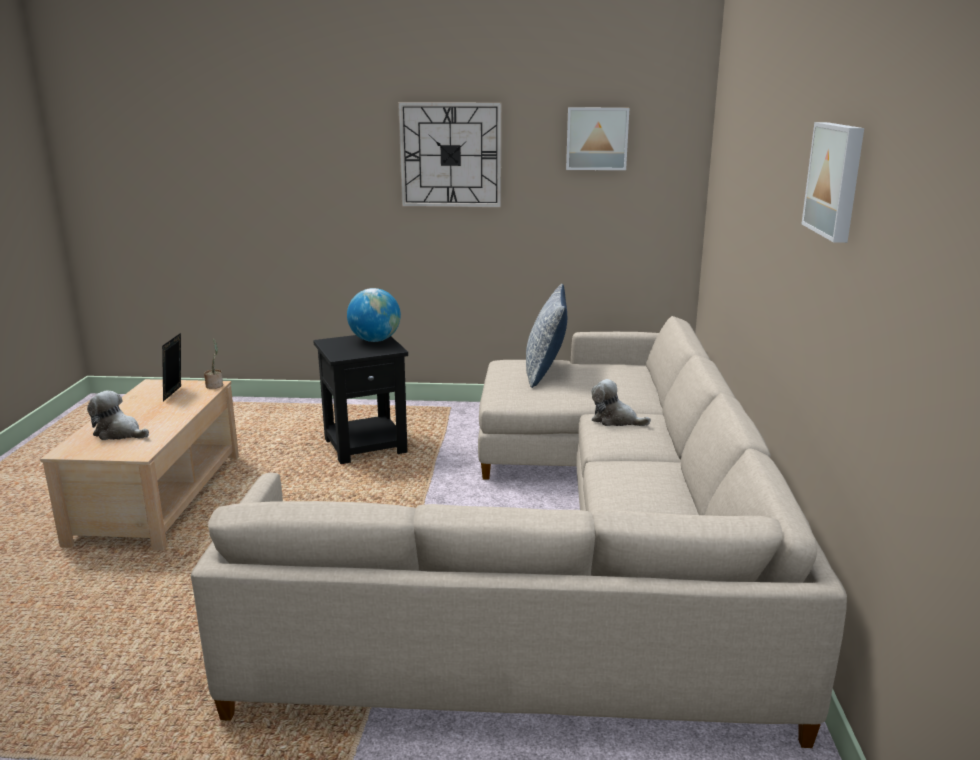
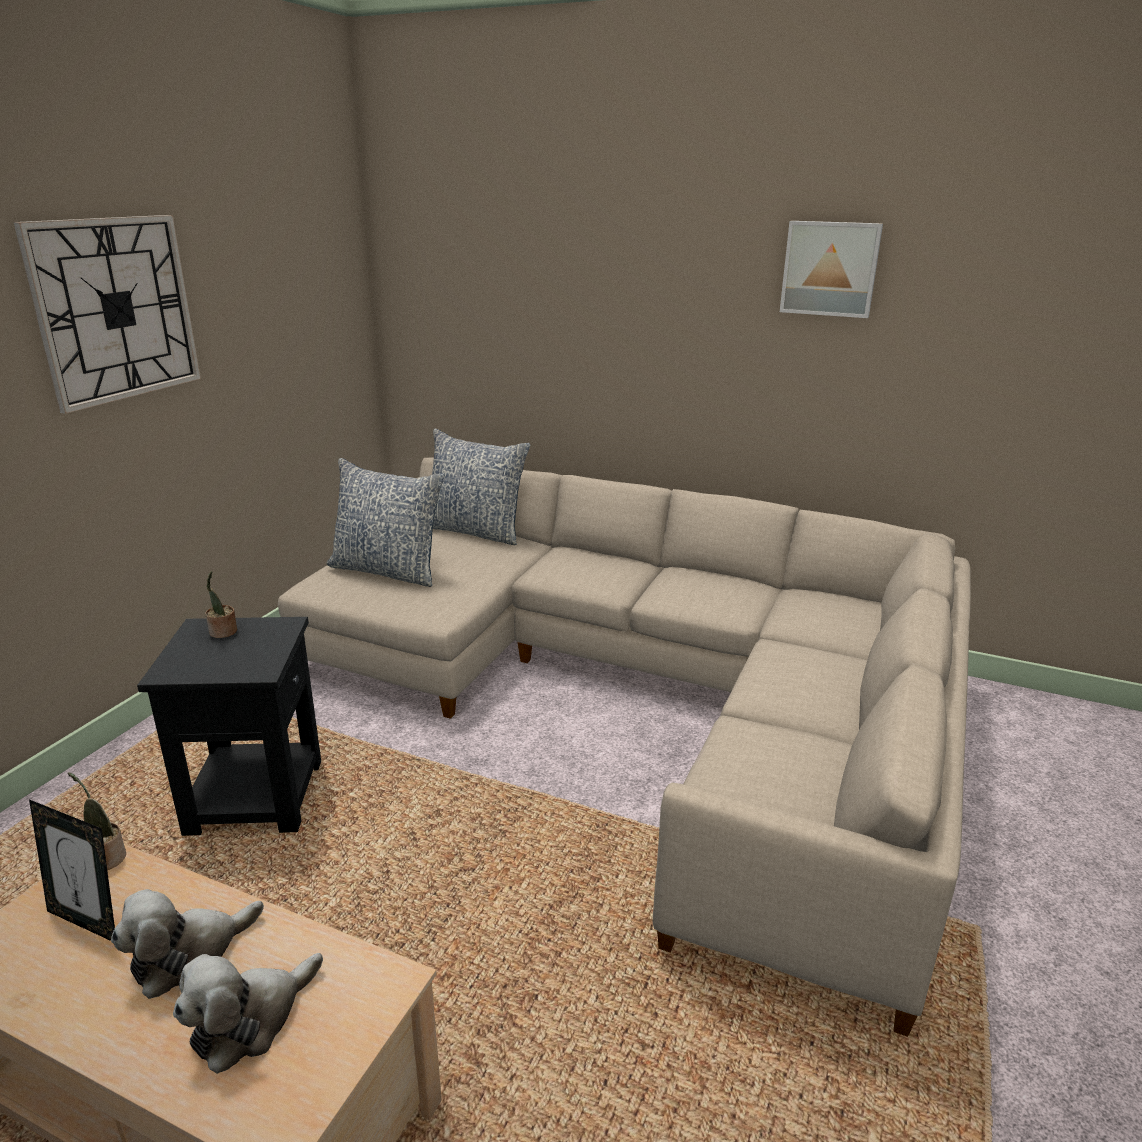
camera: 70 degrees left, 5 degrees up
(375, 340) = (223, 632): globe -> potted plant
(597, 138) = (279, 260): picture -> none
(615, 420) = (563, 568): plush toy -> plush toy (189, 955)
(644, 381) = (475, 531): none -> pillow

